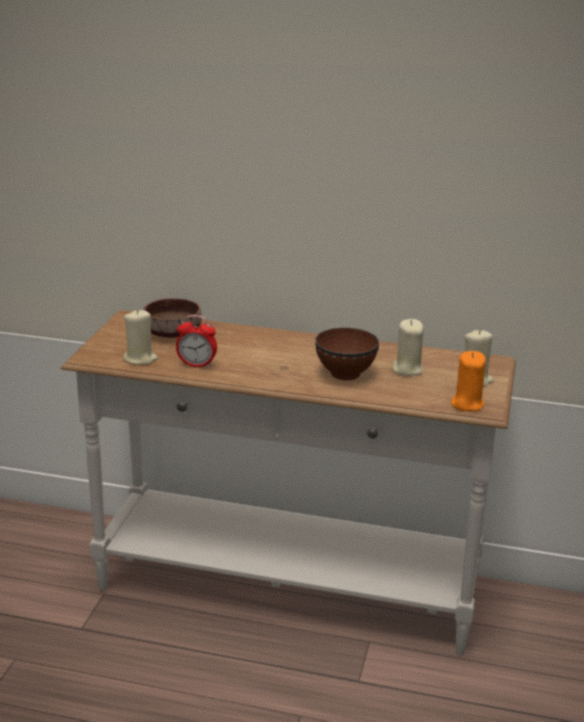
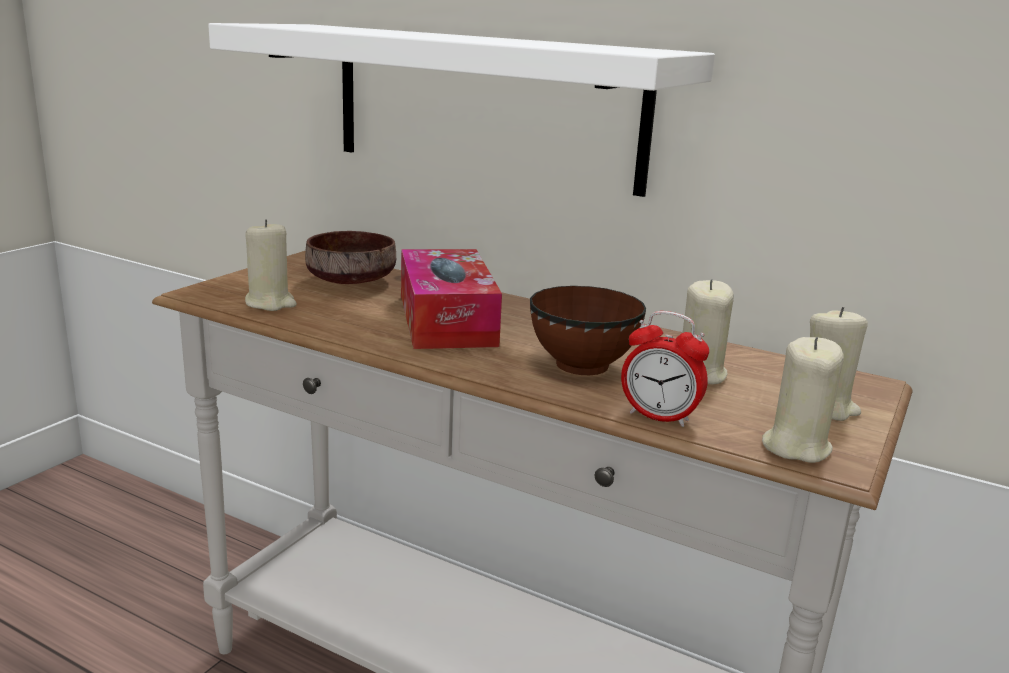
camera: 15 degrees right, 5 degrees down
(197, 365) = (346, 321): alarm clock -> alarm clock (659, 417)
(249, 214) = (485, 106): none -> white shelf
(252, 354) = (446, 320): none -> tissue box
(467, 404) = (795, 447): orange candle -> beige candle

